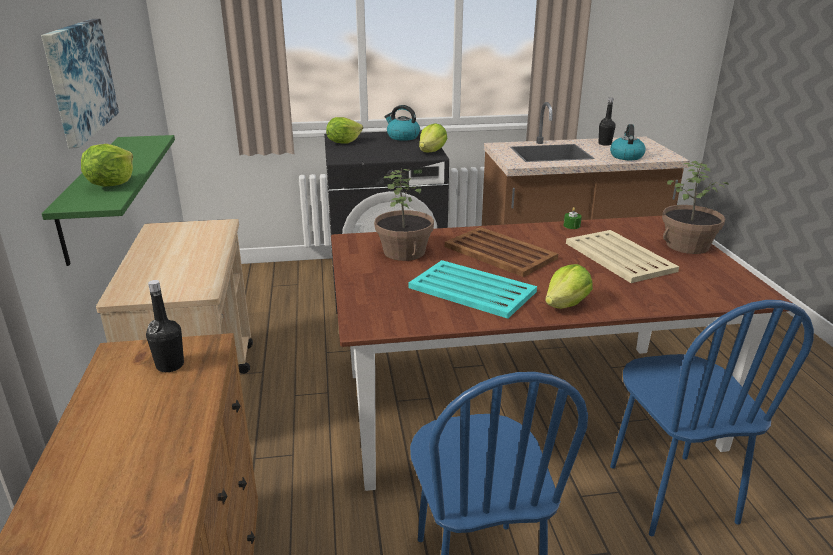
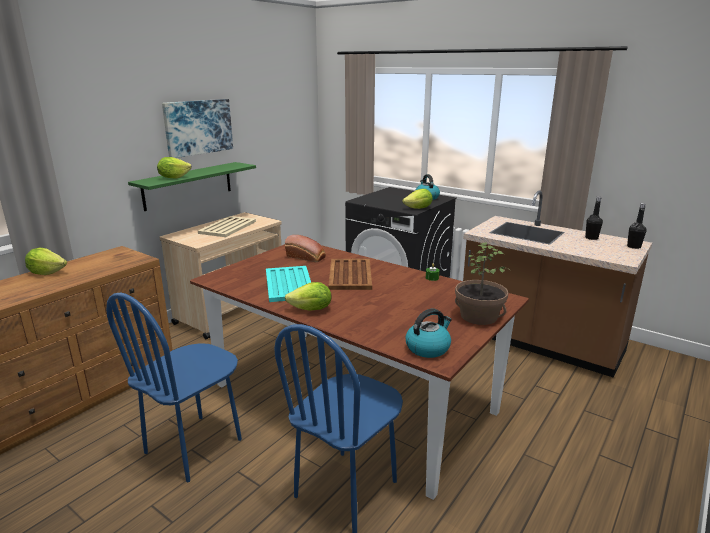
camera: 45 degrees right, 5 degrees down
(170, 365) = (118, 260): black bottle -> black bottle (633, 246)
(343, 142) = (385, 193): lettuce -> lettuce (47, 273)
(405, 252) = (307, 257): potted plant -> bread
(619, 257) = (410, 303): beige tray -> beige tray (227, 227)
(626, 156) = (583, 249): kettle -> kettle (428, 348)

